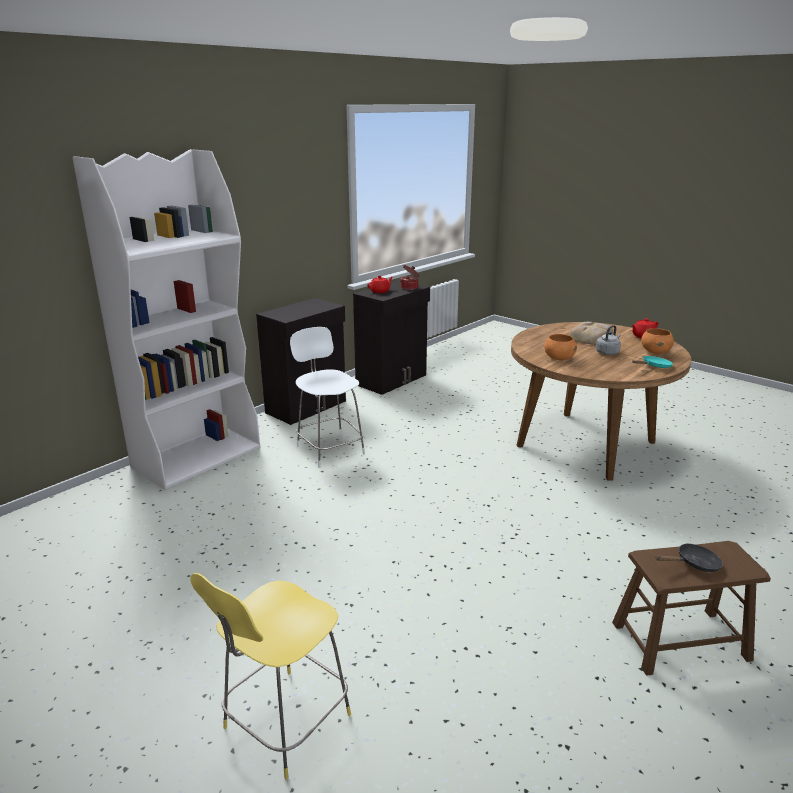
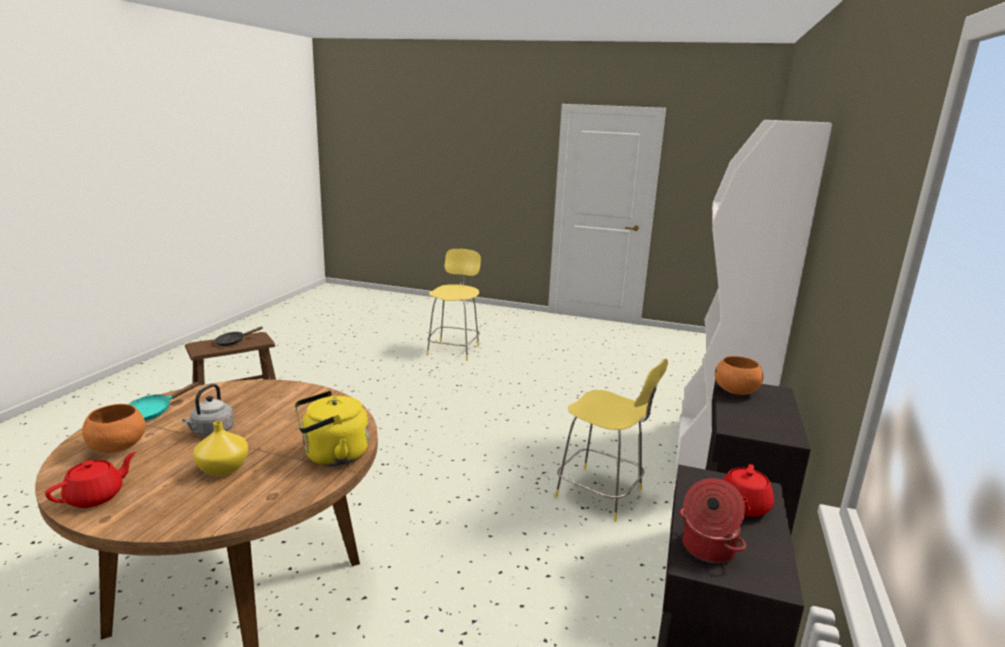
camera: 155 degrees right, 5 degrees down
(329, 449) = (602, 494): white stool -> yellow stool
(536, 336) = (332, 456): none -> yellow kettle
(559, 358) = (300, 406): orange bowl -> orange bowl (736, 391)
(591, 338) = (222, 469): bread -> yellow vase

